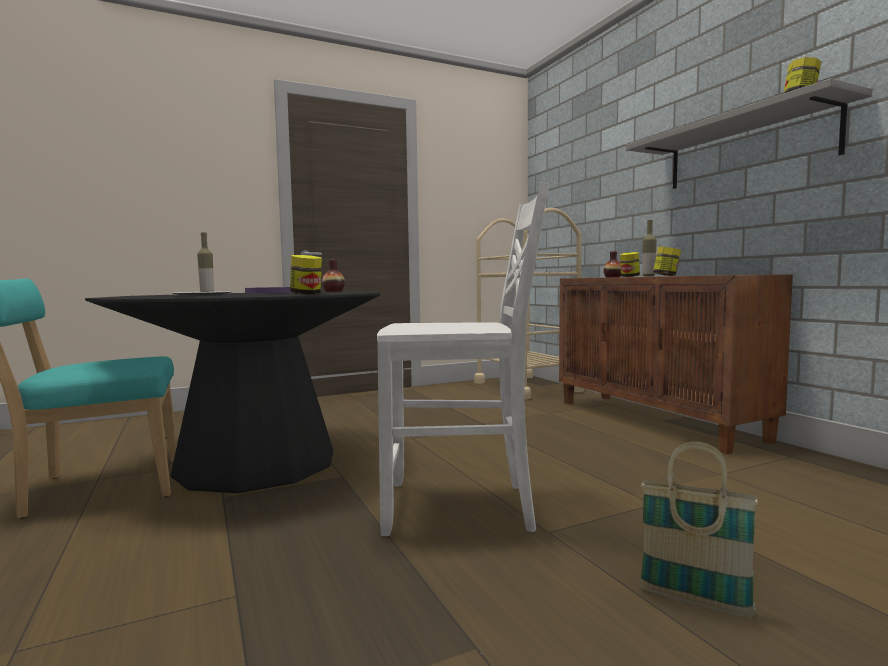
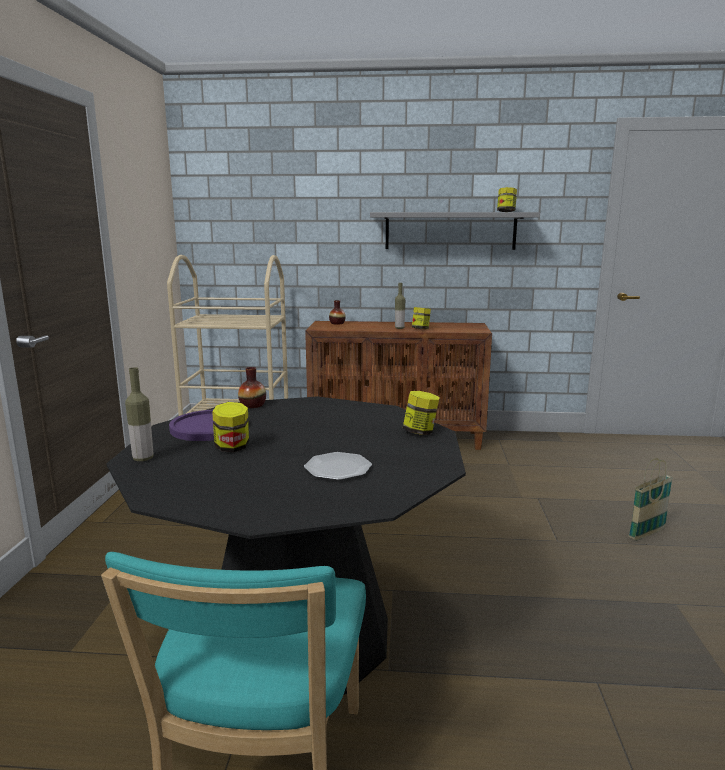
camera: 60 degrees left, 10 degrees up
(461, 507) = (502, 556): white chair -> none
(629, 277) = (358, 324): jar -> jar (232, 448)

